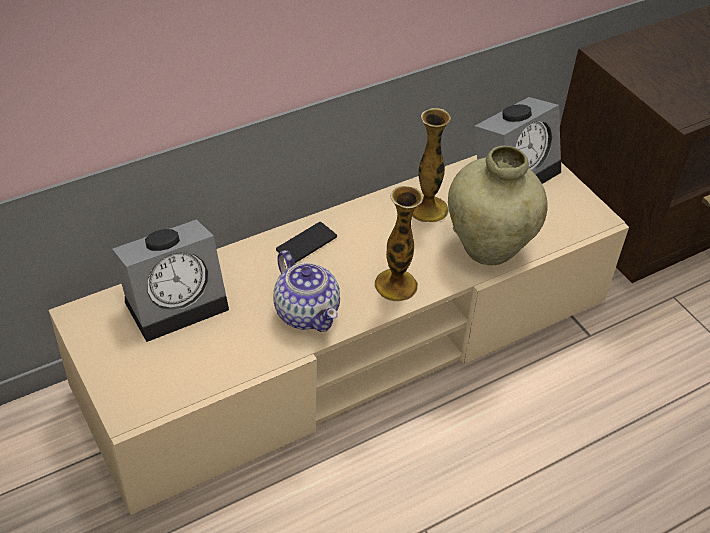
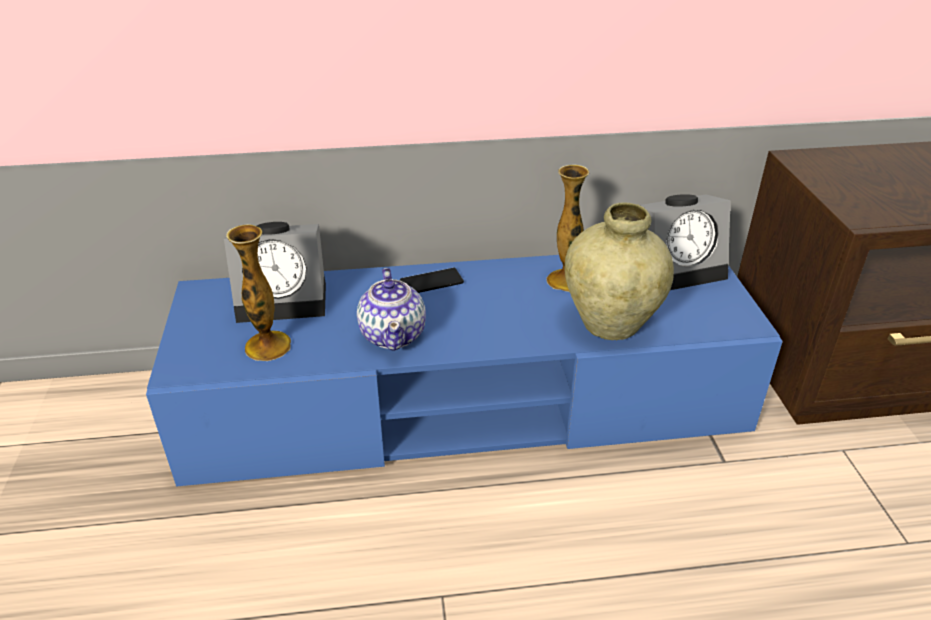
camera: 25 degrees right, 10 degrees down
(350, 345) = (465, 404): beige tv stand -> blue tv stand
(395, 285) = (494, 333): vase -> vase (268, 346)

